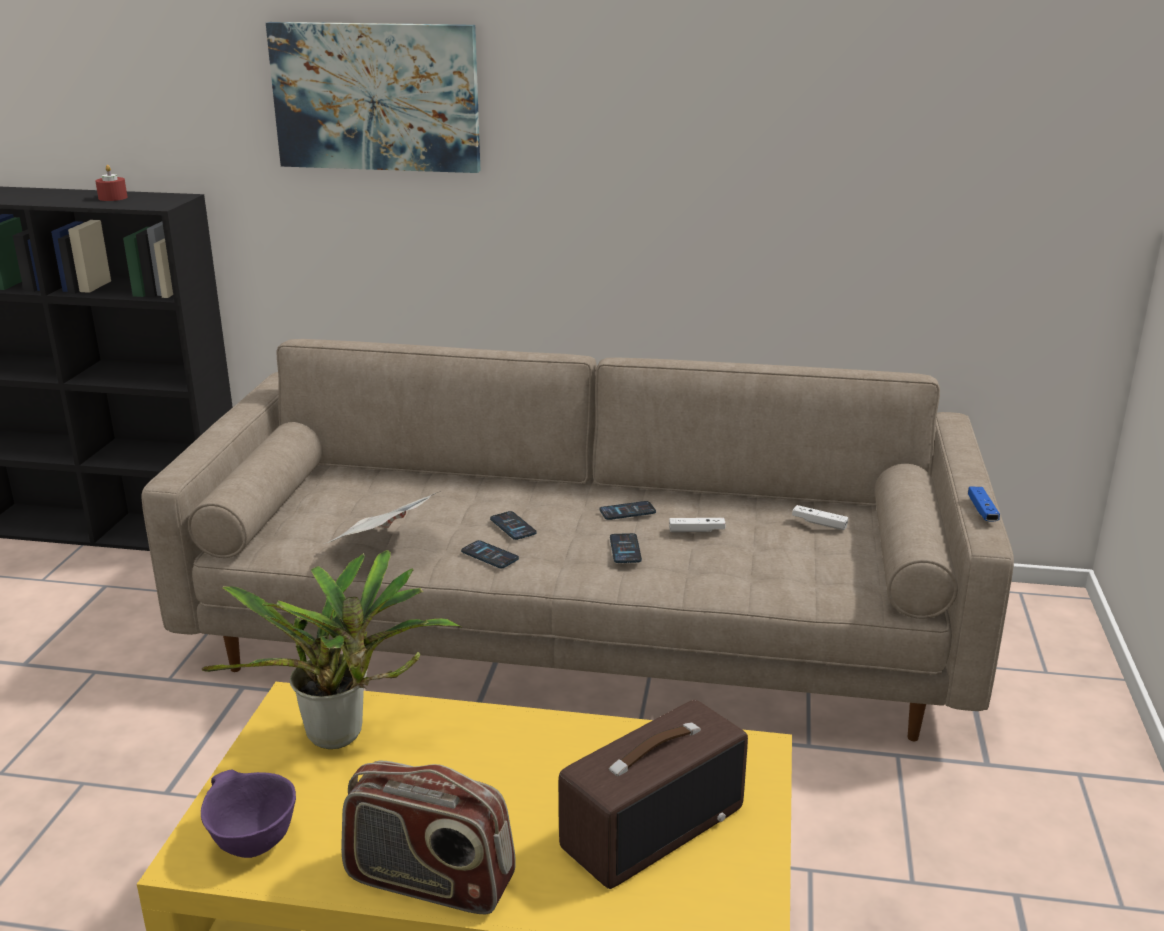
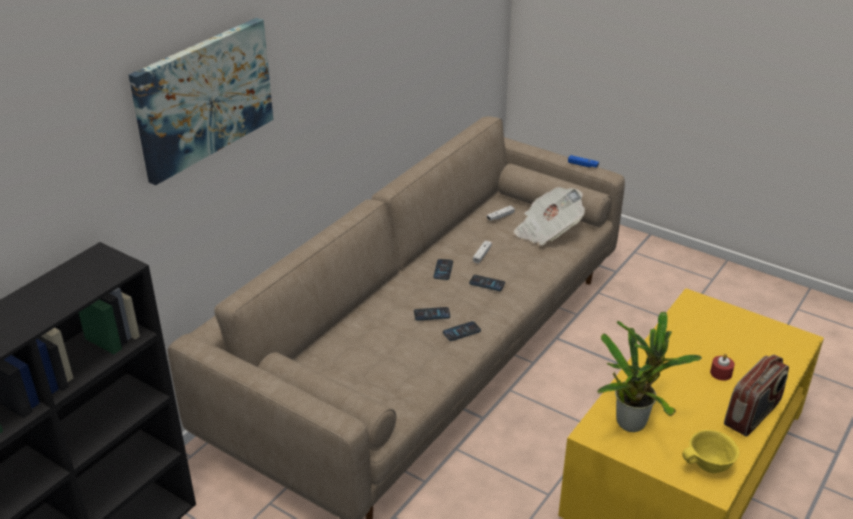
camera: 65 degrees left, 10 degrees up
(113, 198) = (60, 287): red candle -> red candle (721, 373)
(251, 842) = (708, 466): purple bowl -> yellow bowl
(383, 546) = (421, 370): newspaper -> newspaper (547, 231)
(652, 826) = (735, 343): radio -> none

